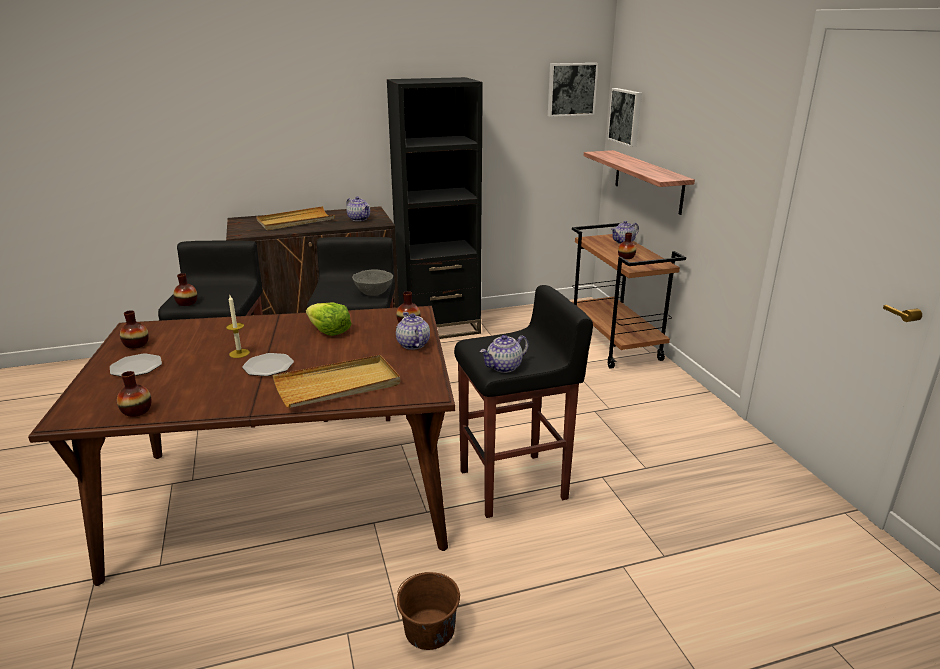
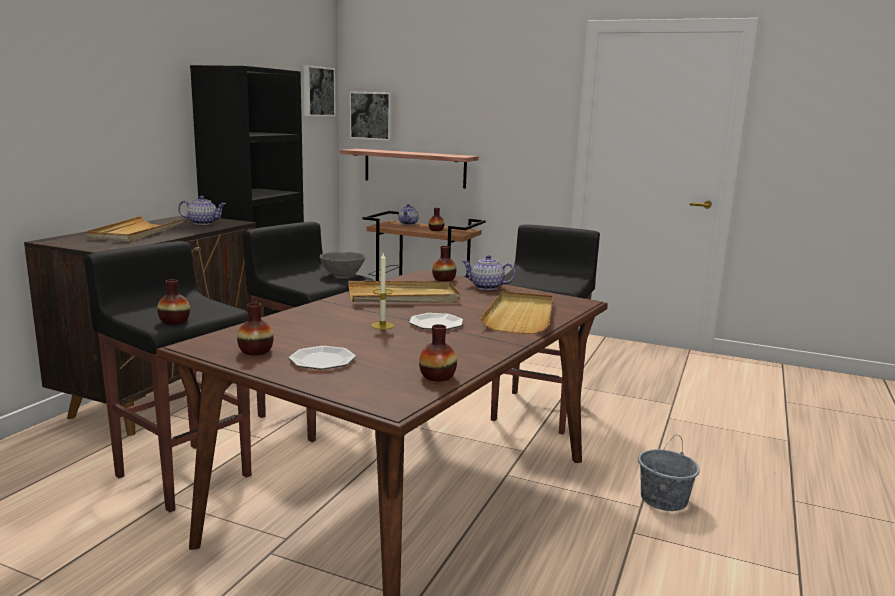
camera: 50 degrees left, 10 degrees down
(329, 331) = (403, 297): lettuce -> beige tray
(430, 630) = (664, 499): brown bucket -> grey bucket
(504, 367) = (565, 284): teapot -> none

